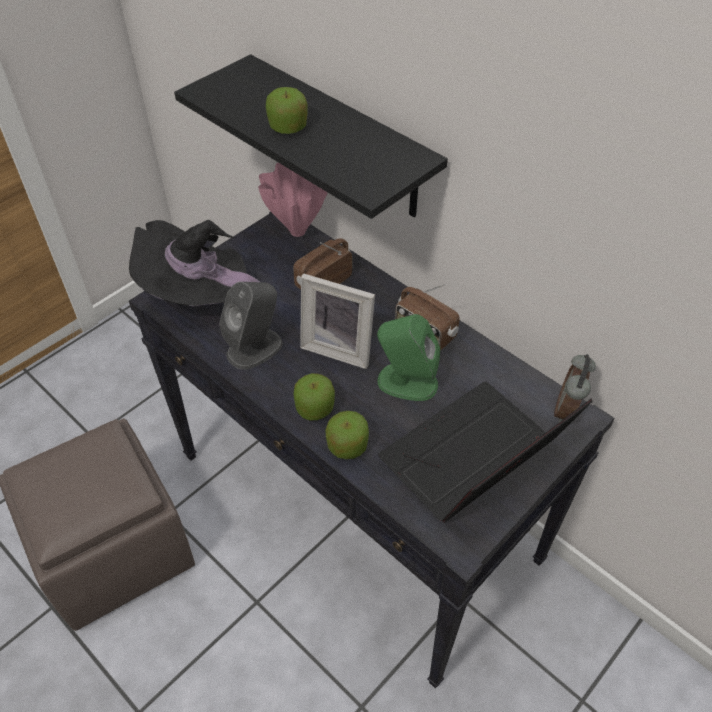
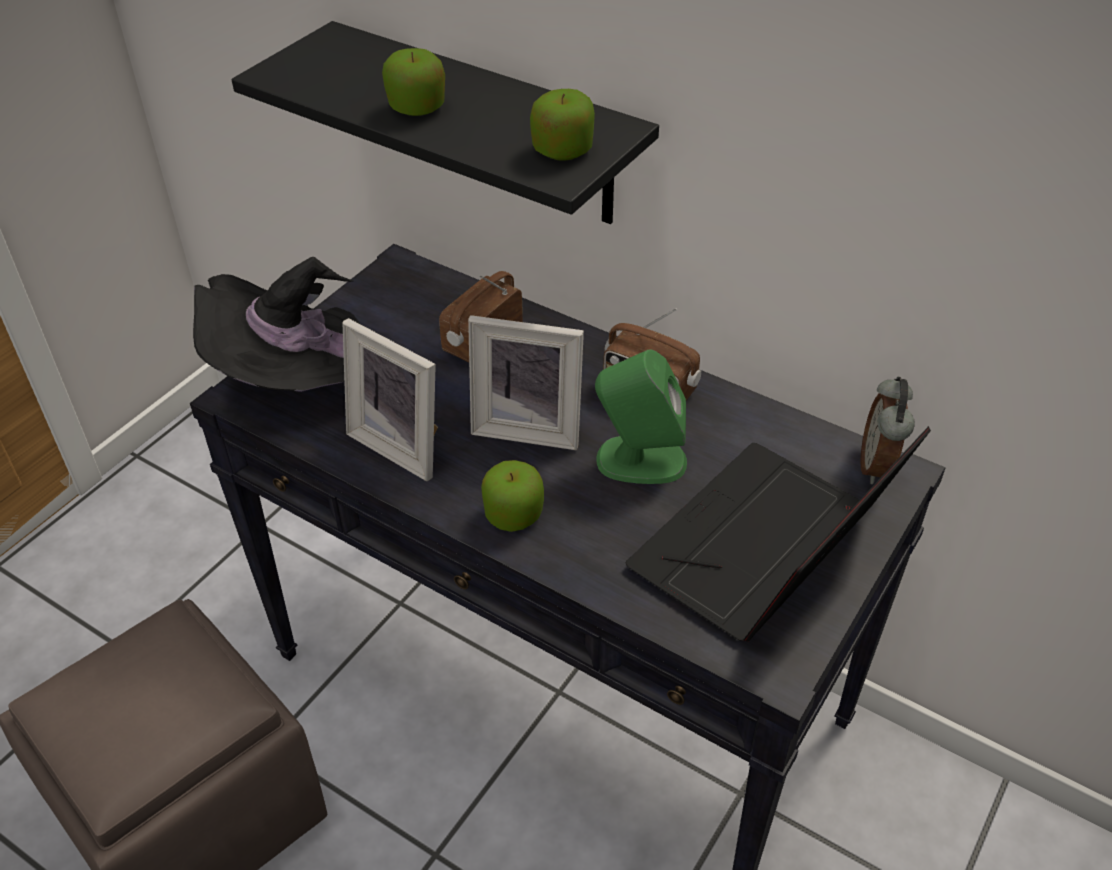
camera: 10 degrees left, 5 degrees down
(255, 348) = (403, 444): grey speaker -> picture frame
(298, 230) = (426, 276): pink vase -> none
(347, 446) = (575, 559): apple -> apple (562, 150)

